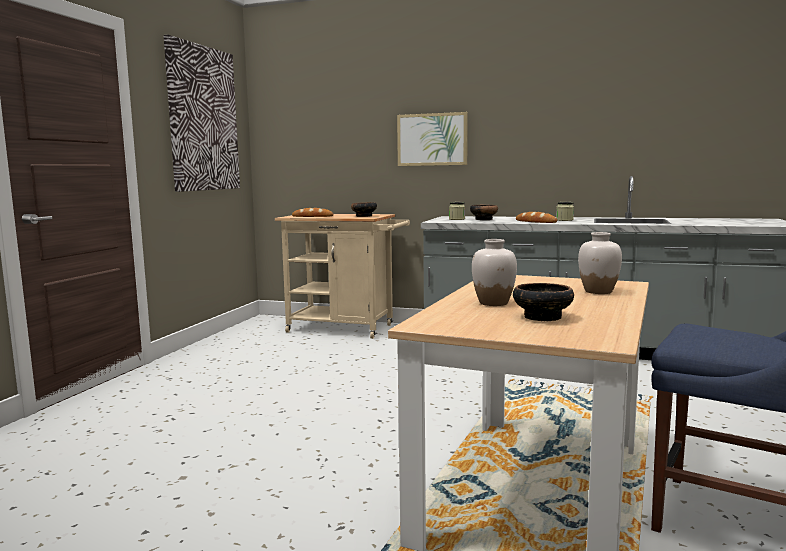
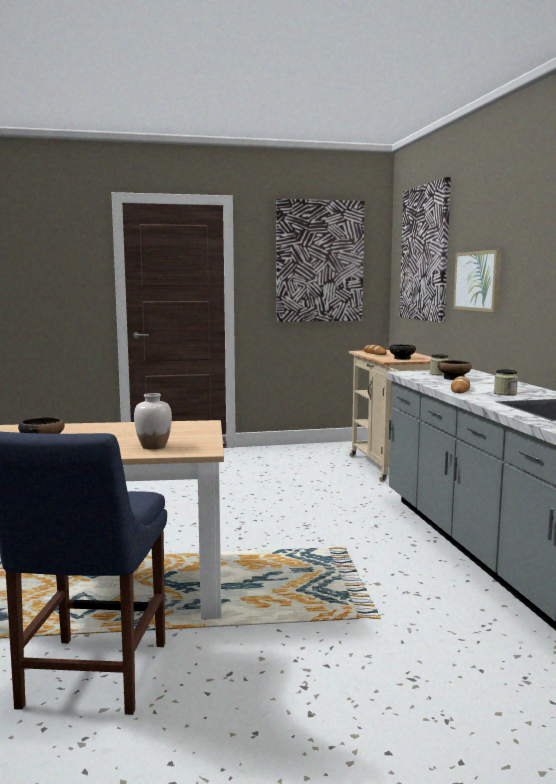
camera: 60 degrees right, 0 degrees up
(329, 115) = (425, 253): none -> picture
(493, 303) = (86, 431): white vase -> none

